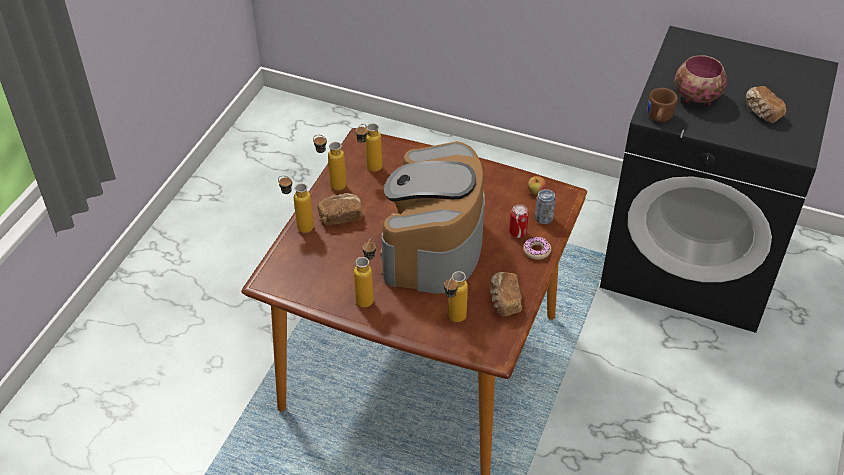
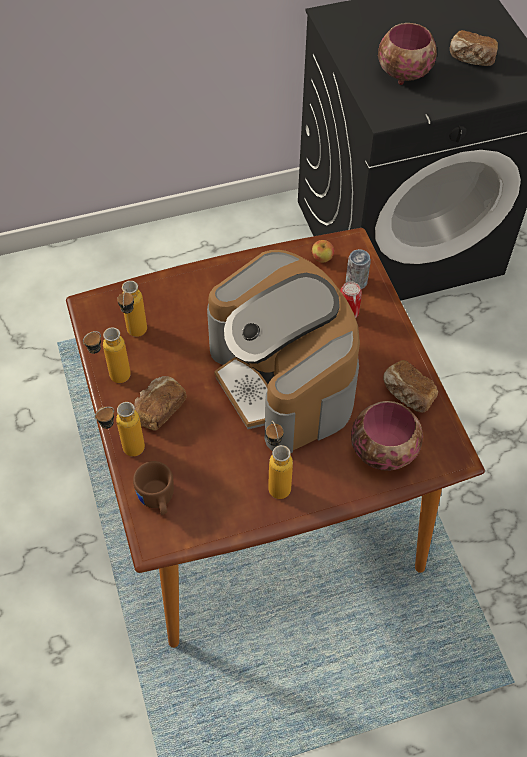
camera: 40 degrees left, 10 degrees up
(453, 321) = (384, 449): bottle -> bowl
(536, 251) = (383, 321): donut -> none
(658, 118) = (393, 114): brown mug -> brown mug (157, 500)

